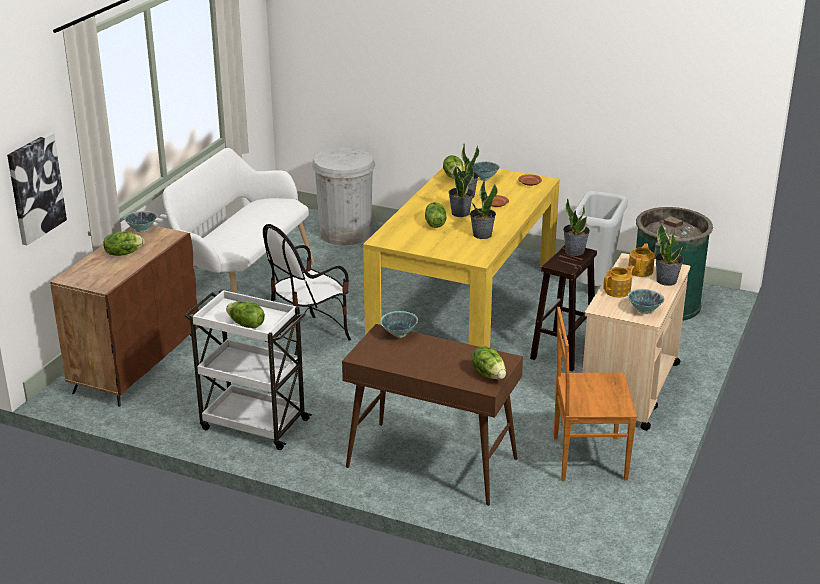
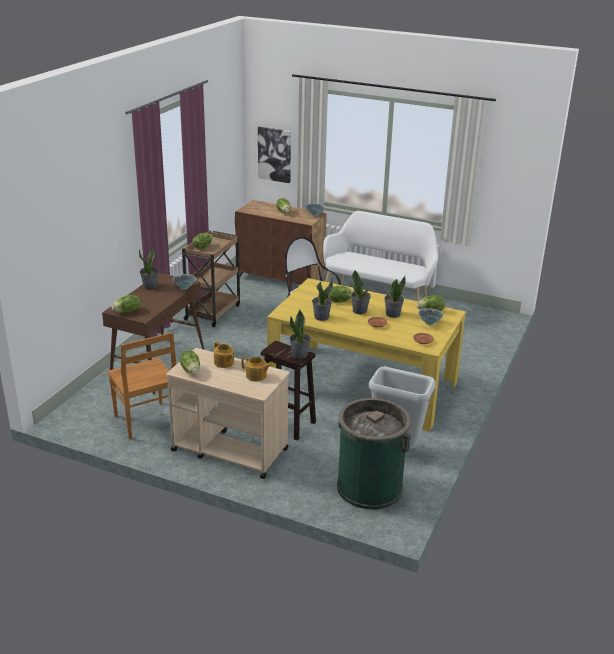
camera: 90 degrees right, 0 degrees up
(252, 424) = (213, 312): white cart -> brown cart
(345, 234) = (470, 339): white trash can -> none
(586, 458) = (146, 421): brown chair -> brown chair turned 150 degrees clockwise
(644, 310) = (191, 370): bowl -> lettuce
(666, 280) = (237, 385): potted plant -> potted plant (150, 286)

